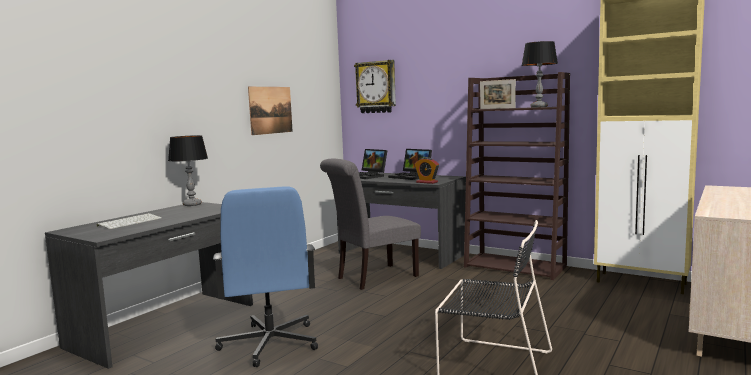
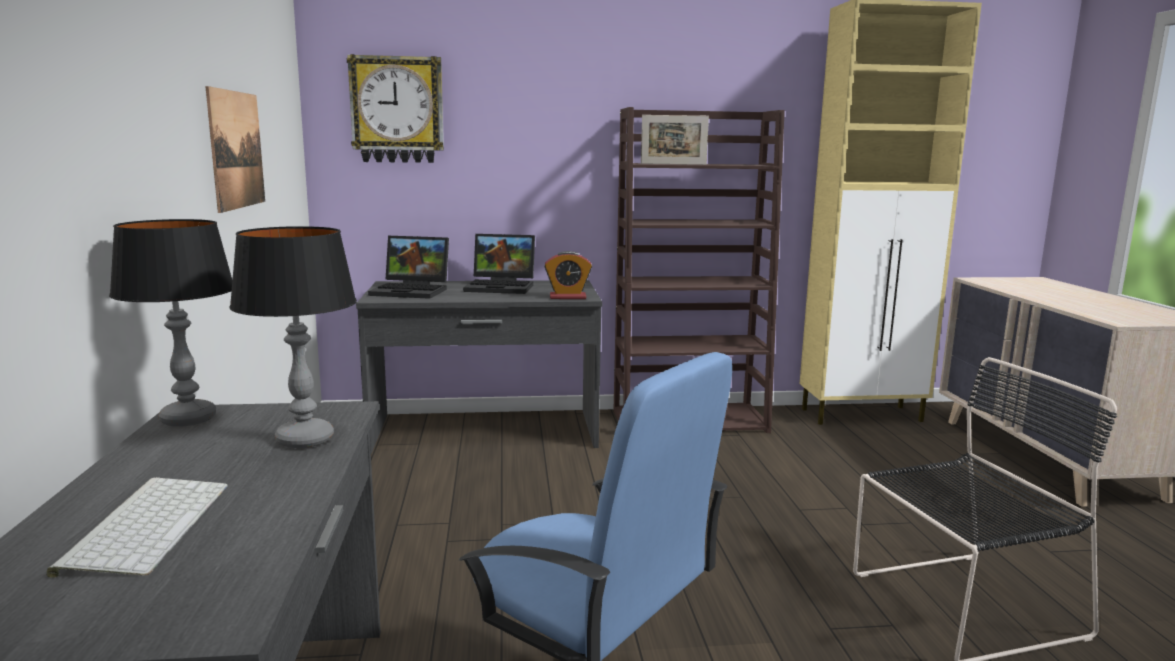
camera: 40 degrees left, 5 degrees up
(373, 278) = (520, 493): grey chair -> none
(539, 107) = (738, 164): table lamp -> table lamp (305, 439)

